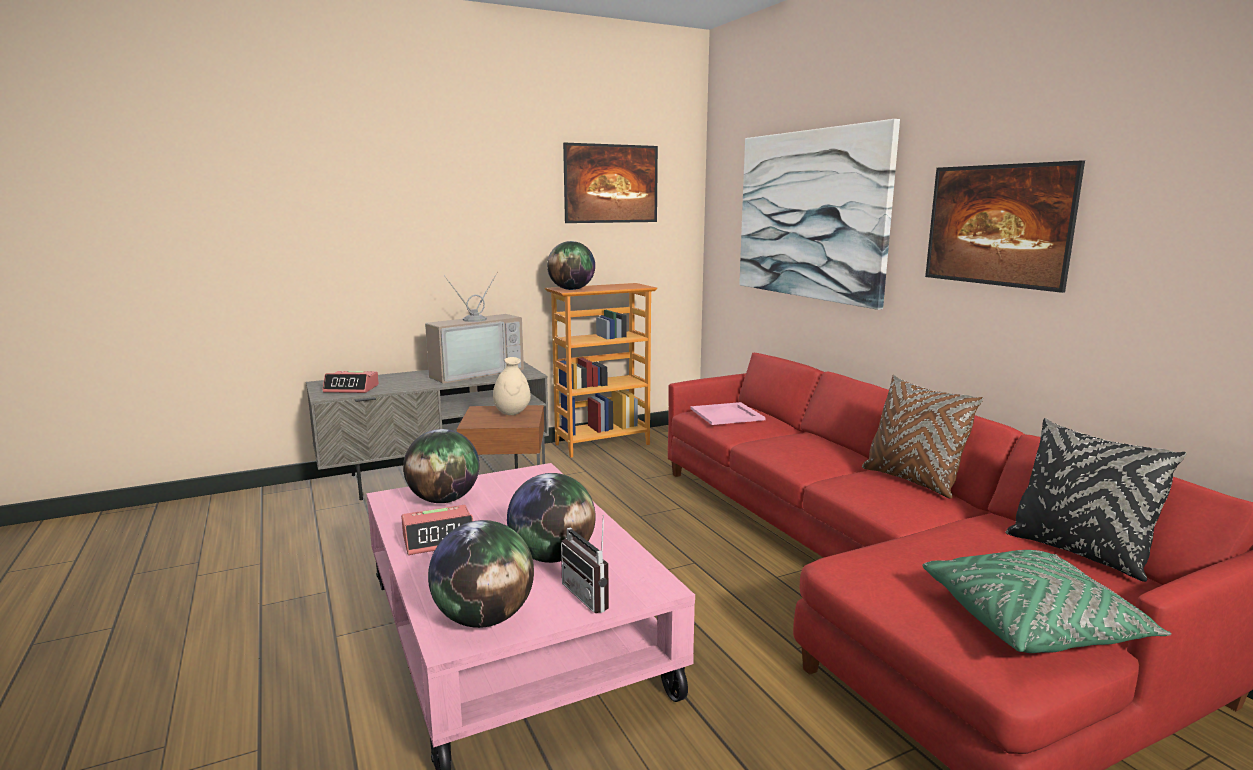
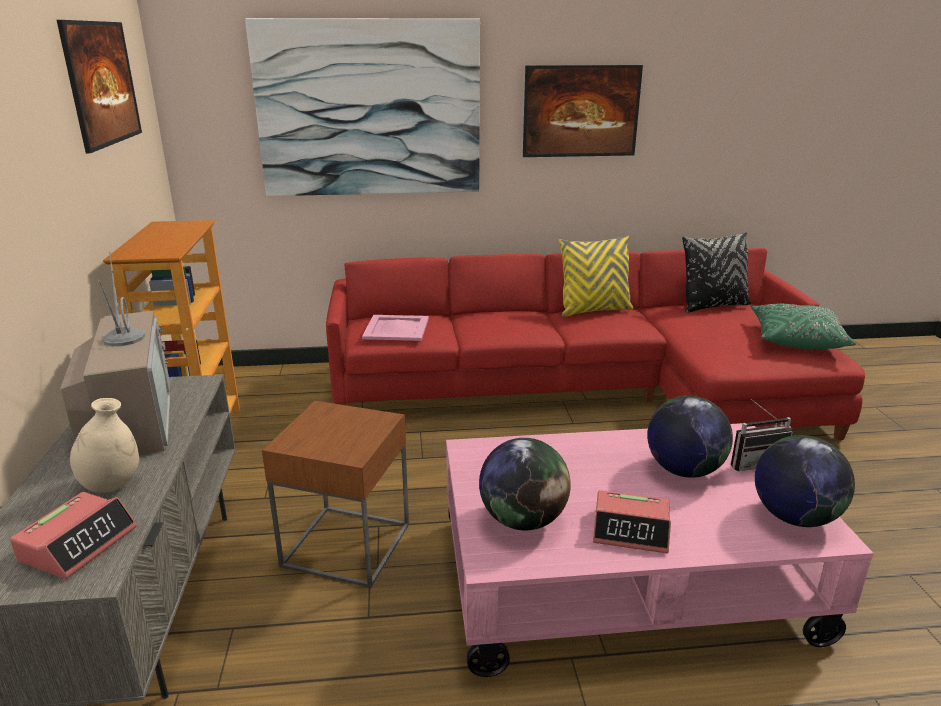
camera: 70 degrees left, 10 degrees up
(439, 539) = (631, 530): alarm clock -> alarm clock turned 105 degrees clockwise
(512, 413) = (332, 423): beige vase -> beige vase (112, 485)
(571, 289) = (156, 250): globe -> none
(912, 480) = (594, 310): brown pillow -> yellow pillow

